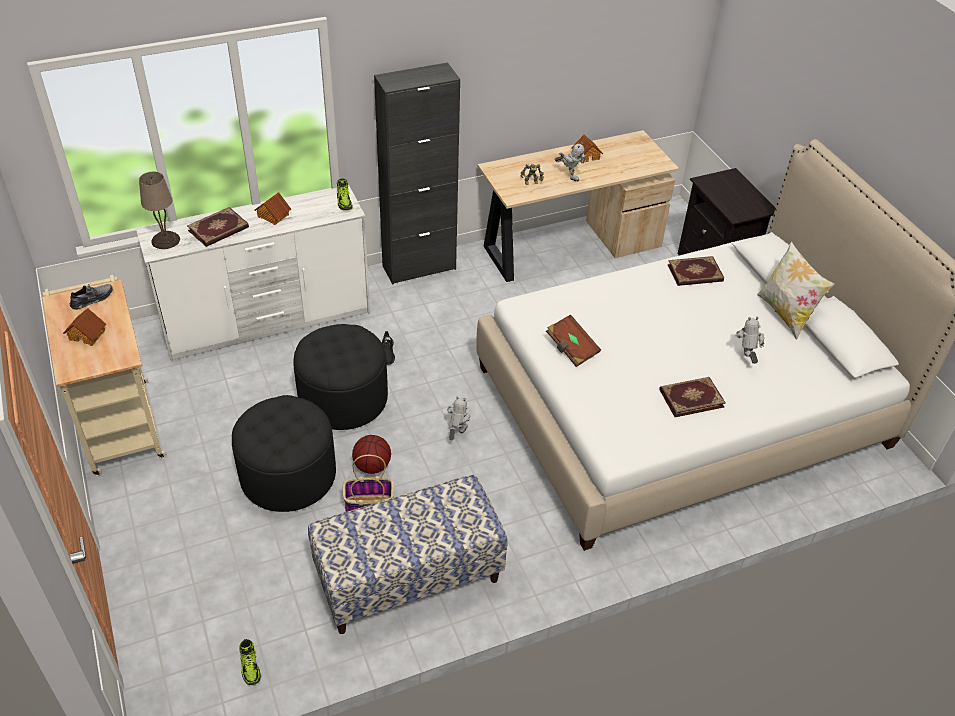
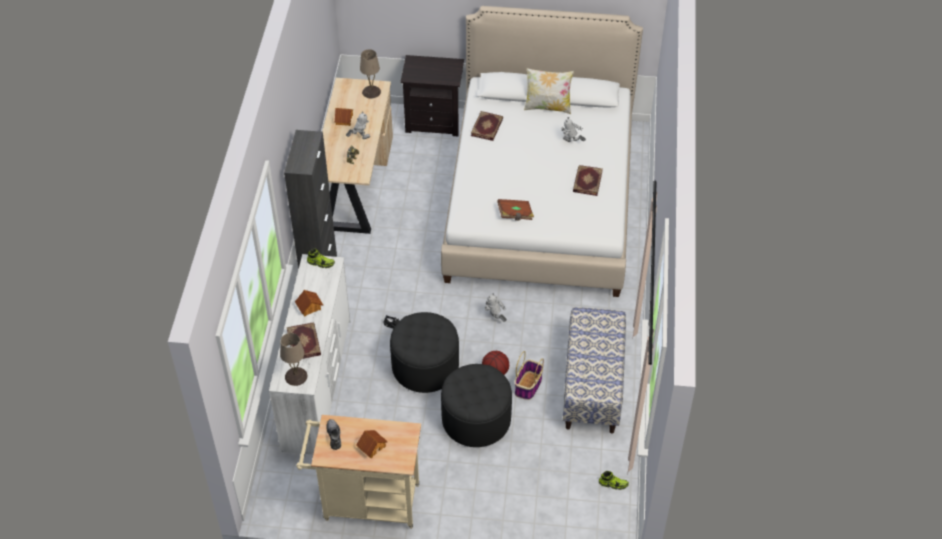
camera: 60 degrees left, 5 degrees up
(647, 160) = (371, 92): none -> beige table lamp

